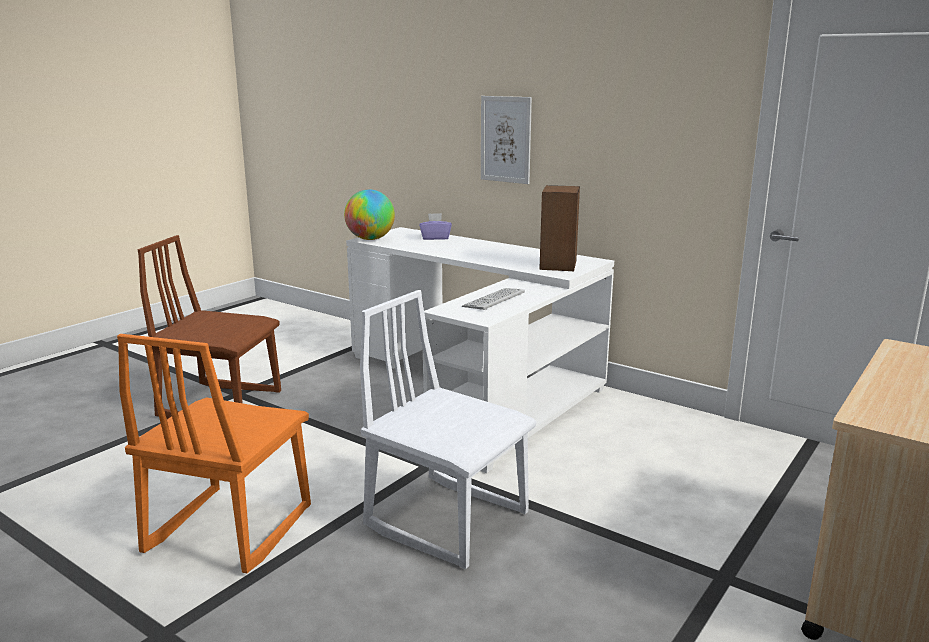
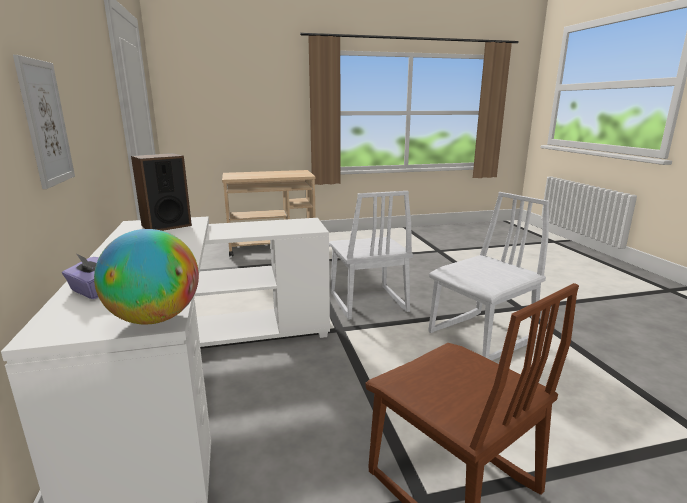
camera: 140 degrees left, 0 degrees up
(228, 529) = (482, 337): orange chair -> white chair
(494, 300) = (270, 227): keyboard -> none

